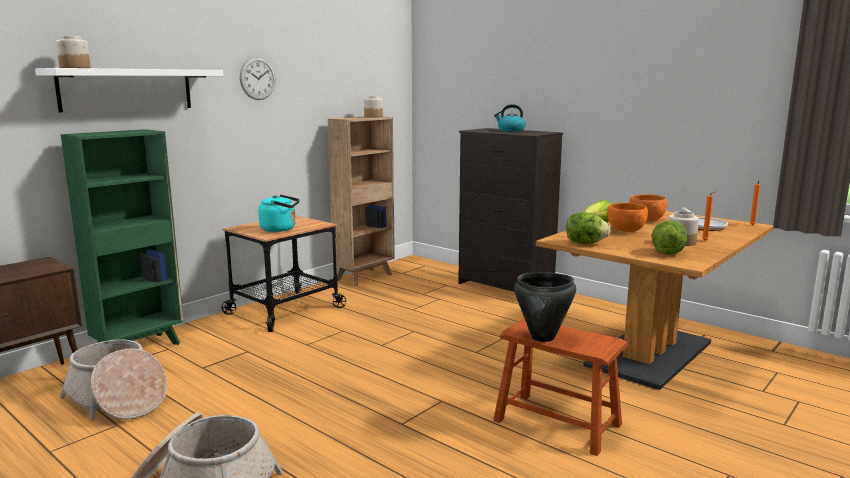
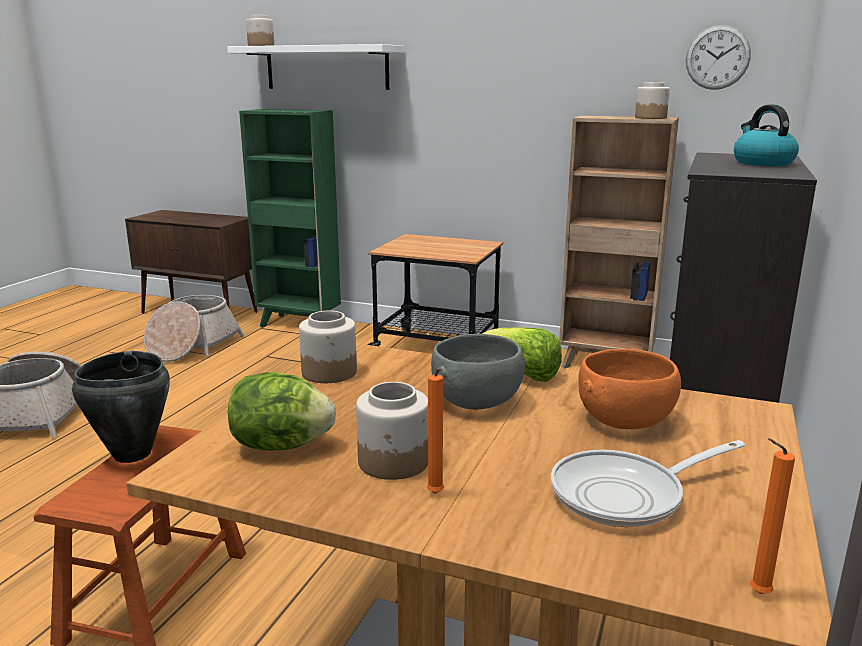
camera: 70 degrees right, 5 degrees up
(257, 78) = (478, 55): wall clock -> wall clock (717, 57)
(280, 229) = (421, 249): turquoise kettle -> none
(585, 243) = (330, 372): lettuce -> jar
(626, 230) = (477, 402): orange bowl -> grey bowl

